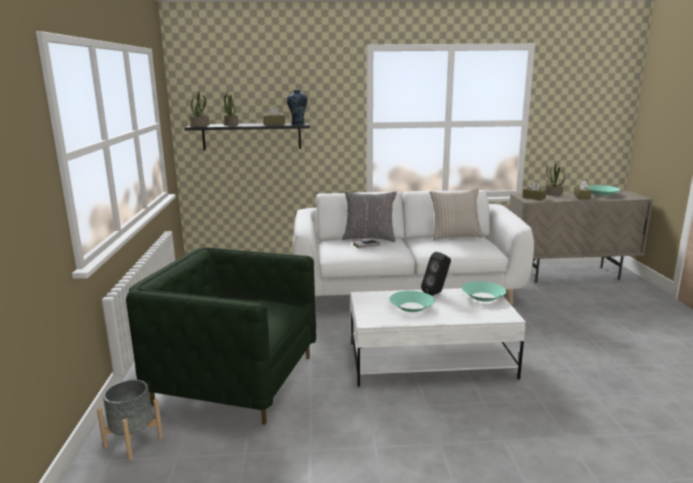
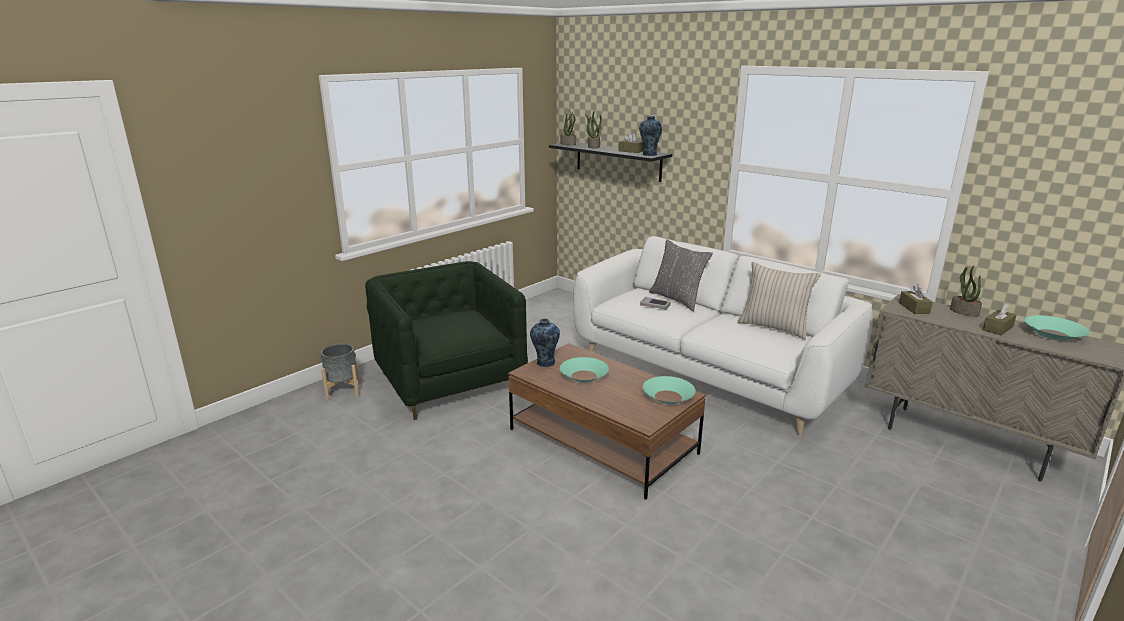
camera: 45 degrees right, 5 degrees up
(367, 310) = (545, 363): none -> vase
(430, 360) = (602, 441): white coffee table -> brown coffee table
(436, 293) = (634, 374): black speaker -> none

